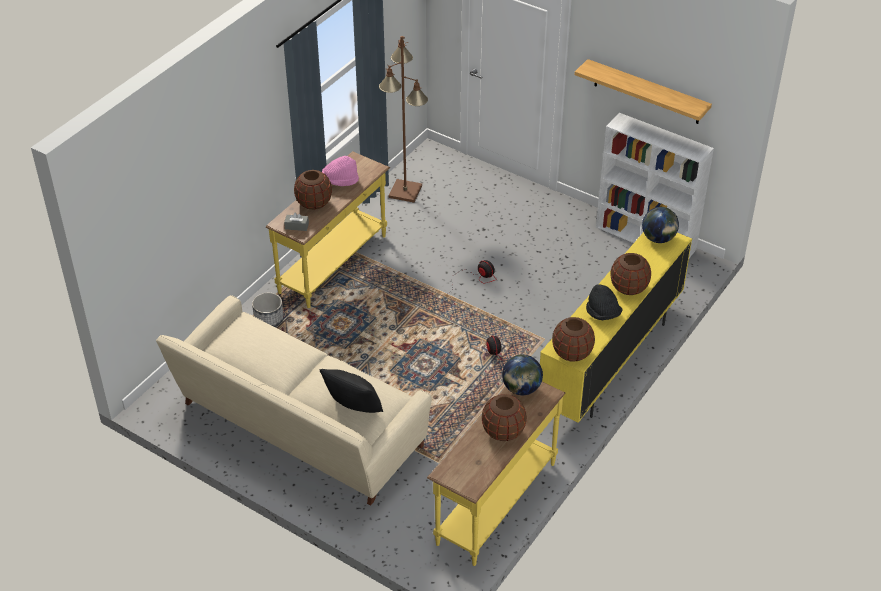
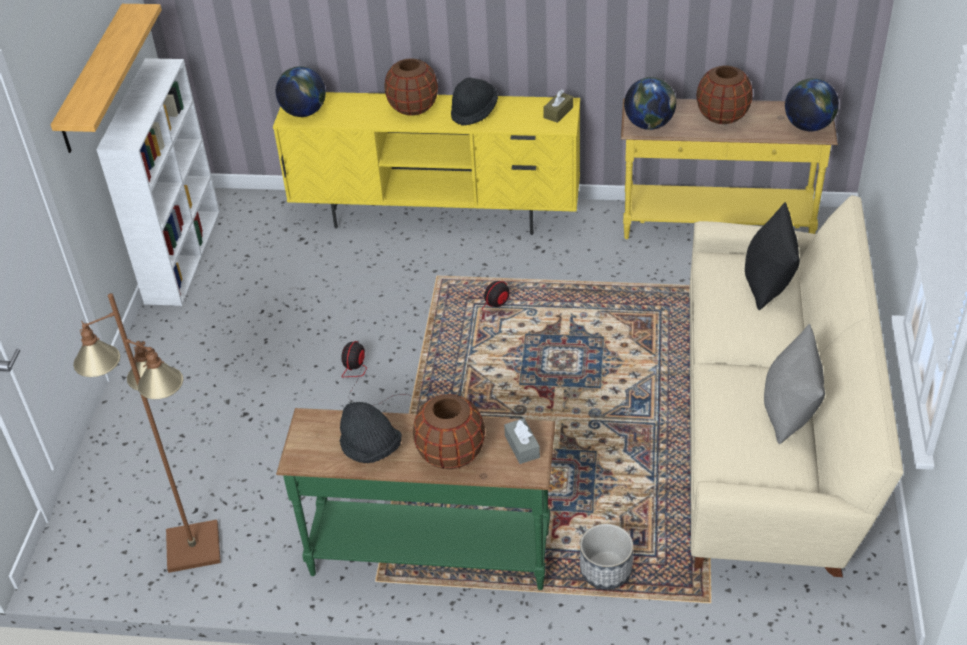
camera: 115 degrees left, 0 degrees up
(254, 363) = (789, 411): none -> grey pillow
(334, 265) = (430, 552): yellow console table -> green console table
(340, 181) = (371, 448): pink hat -> black hat
(456, 470) = (808, 126): none -> globe
(572, 353) = (558, 112): brown vase -> brown tissue box

